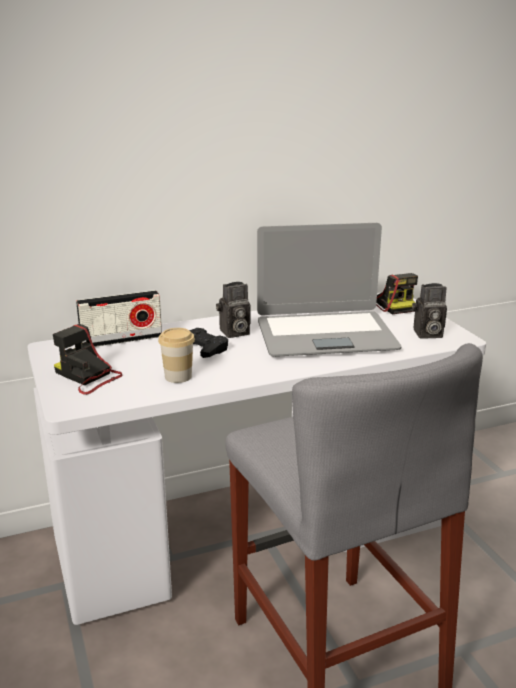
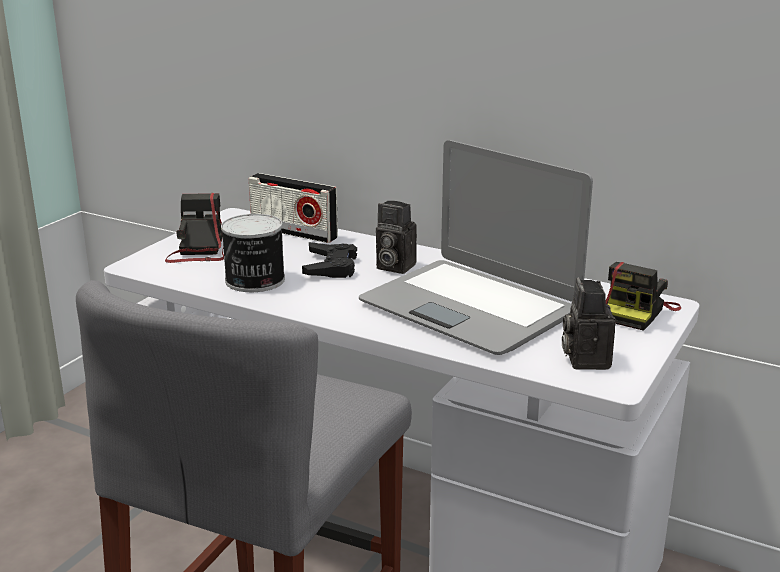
camera: 50 degrees right, 0 degrees up
(178, 376) = (254, 280): cup -> can
(427, 334) = (584, 359): camera -> camera turned 45 degrees clockwise

